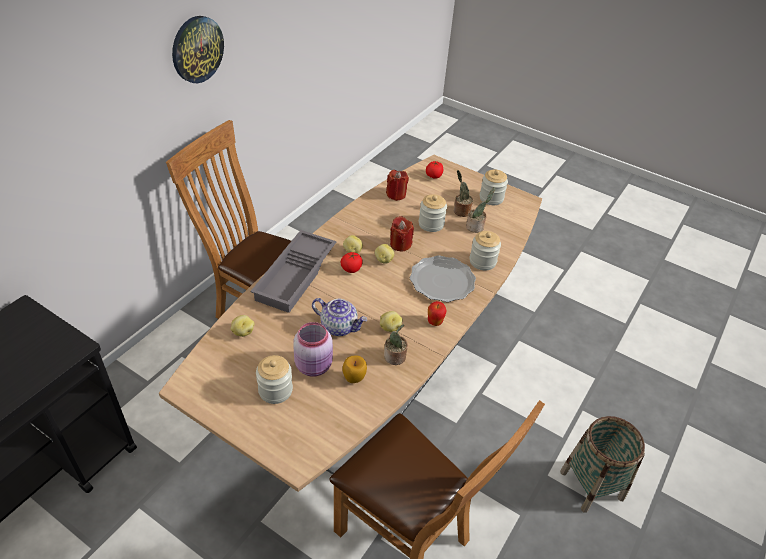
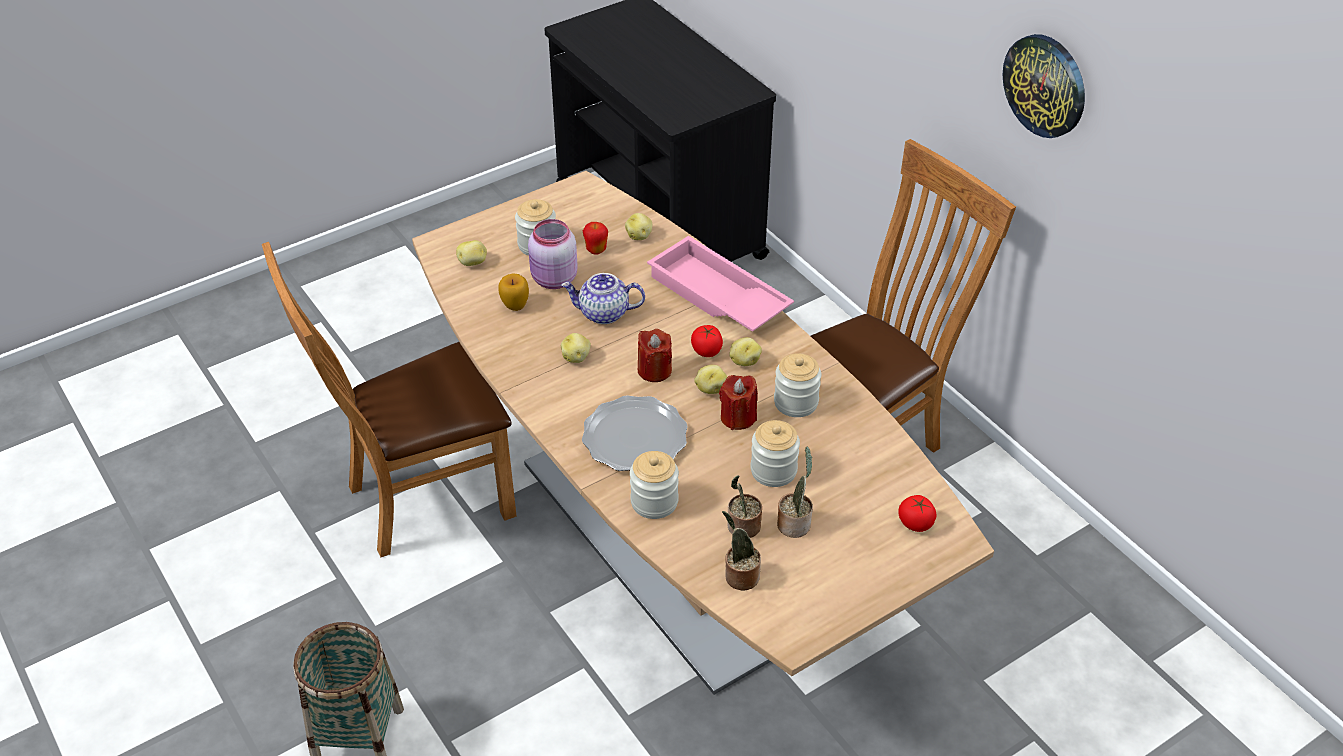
camera: 115 degrees right, 0 degrees up
(296, 276) = (716, 296): grey tray -> pink tray
(314, 426) = (473, 262): none -> potato
(339, 326) = (603, 313): teapot -> teapot turned 45 degrees clockwise
(395, 358) = (524, 348): potted plant -> potted plant (739, 576)
(396, 194) = (871, 452): red candle -> red candle (654, 370)
(435, 322) = (561, 403): apple -> apple (596, 250)
(491, 198) = (818, 584): jar -> jar (796, 402)

